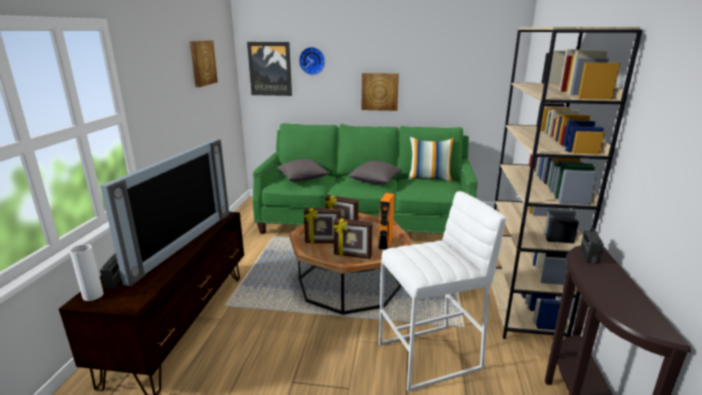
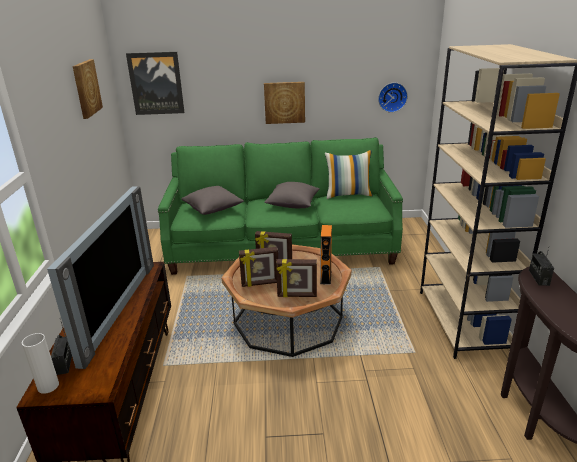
camera: 10 degrees left, 5 degrees up
(312, 61) = (206, 72): wall clock -> wall clock (392, 97)
(430, 356) = (391, 387): white stool -> none

